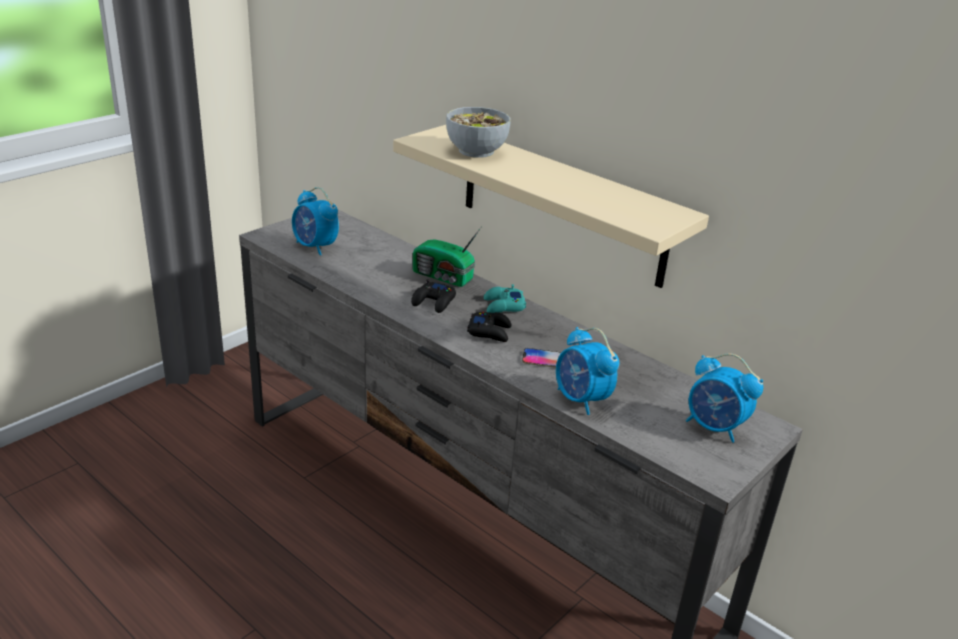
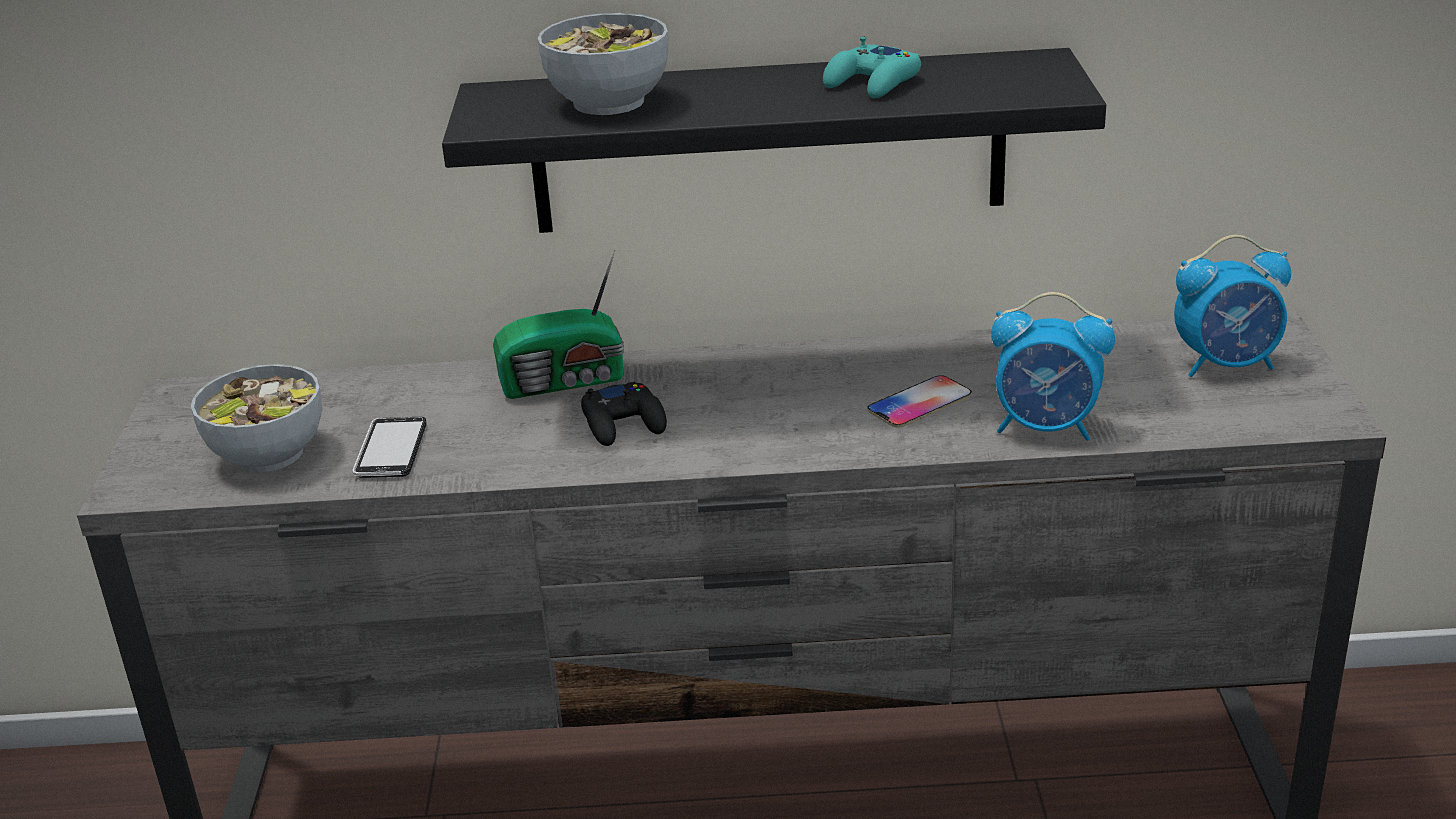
camera: 40 degrees left, 0 degrees up
(315, 247) = (268, 454): alarm clock -> bowl
(349, 267) = (391, 450): none -> phone
(490, 331) = (777, 415): black game controller -> none
(503, 306) = (727, 371): turquoise game controller -> turquoise game controller (873, 83)
(562, 204) = (768, 142): beige shelf -> black shelf

